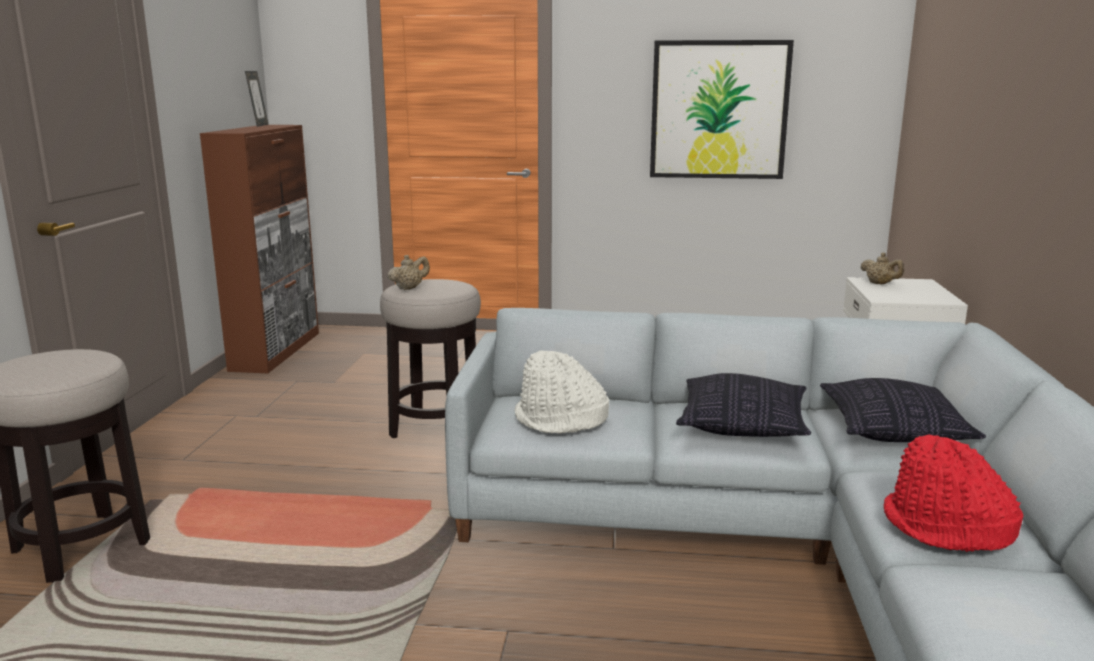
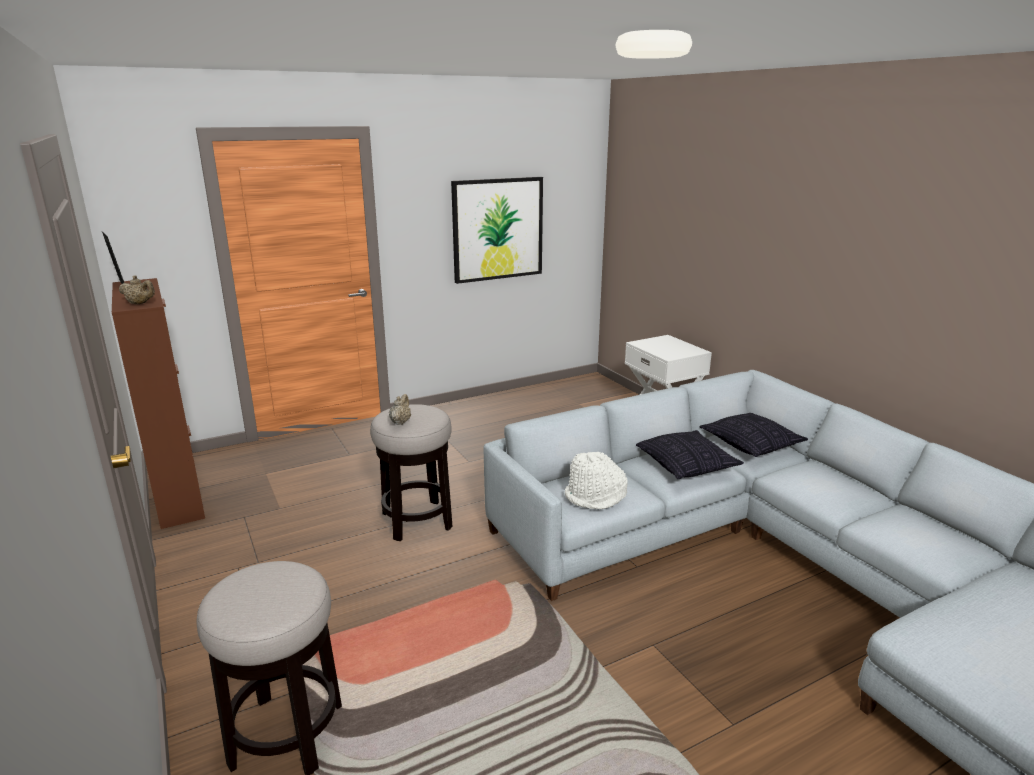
camera: 35 degrees left, 5 degrees up
(880, 284) = (651, 344): beige teapot -> beige teapot (140, 303)
(947, 529) = (845, 498): red hat -> none

